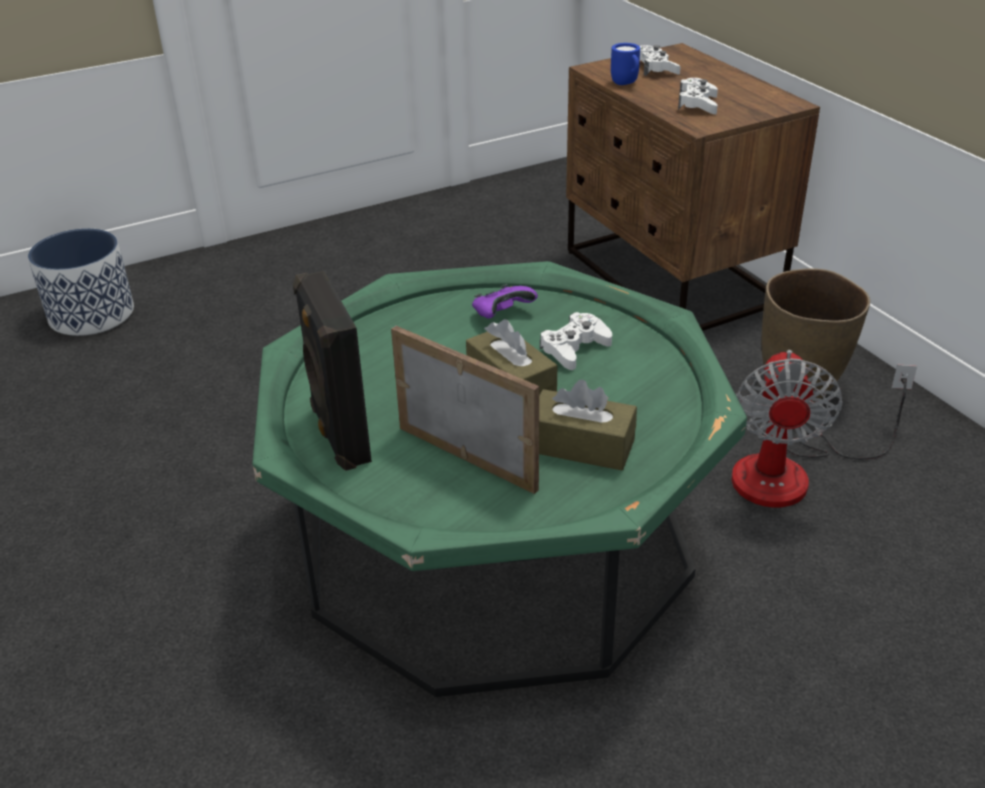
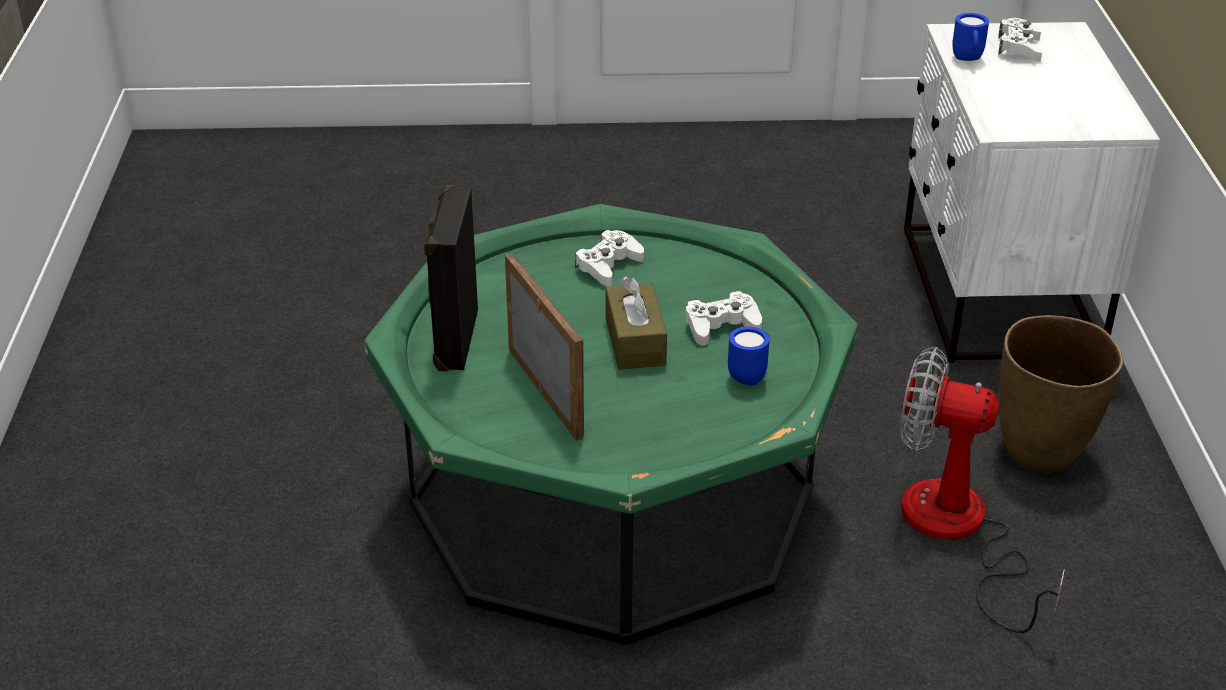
camera: 25 degrees right, 0 degrees up
(92, 314) = (388, 167): planter -> none
(502, 315) = (681, 274): purple game controller -> none
(581, 446) = (650, 414): brown tissue box -> none
(636, 383) = (750, 376): none -> blue mug
(670, 279) = (996, 292): brown nightstand -> white nightstand
(697, 104) = (1021, 103): white game controller -> white game controller (608, 265)
(792, 472) = (957, 532): fan -> fan turned 75 degrees clockwise

